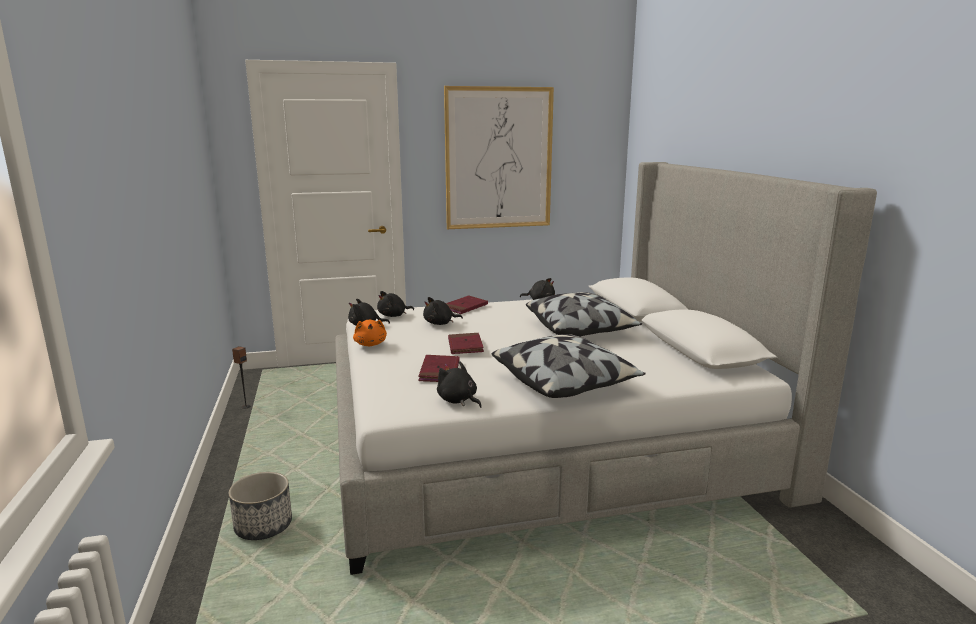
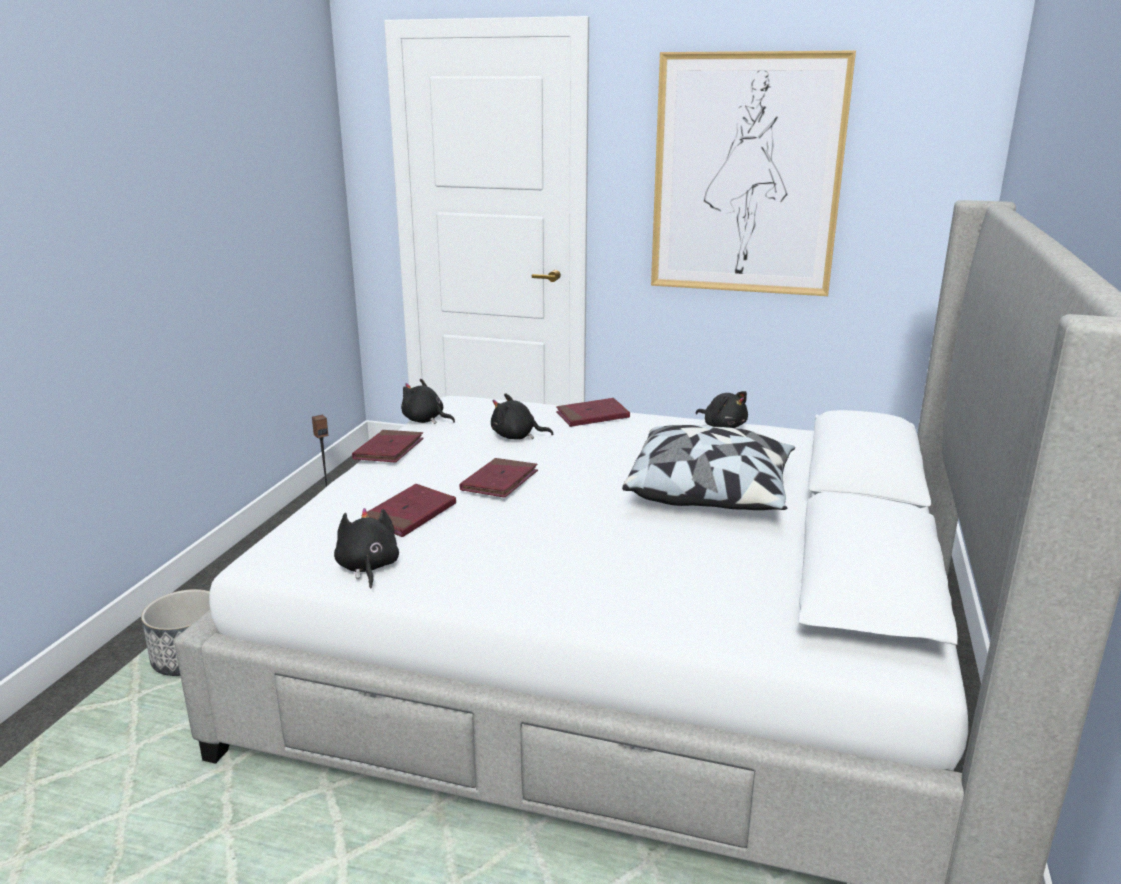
camera: 30 degrees right, 5 degrees up
(370, 344) = (389, 450): orange plush toy -> red book
(393, 315) = (478, 411): black plush toy -> none
(565, 383) = (548, 582): pillow -> none

